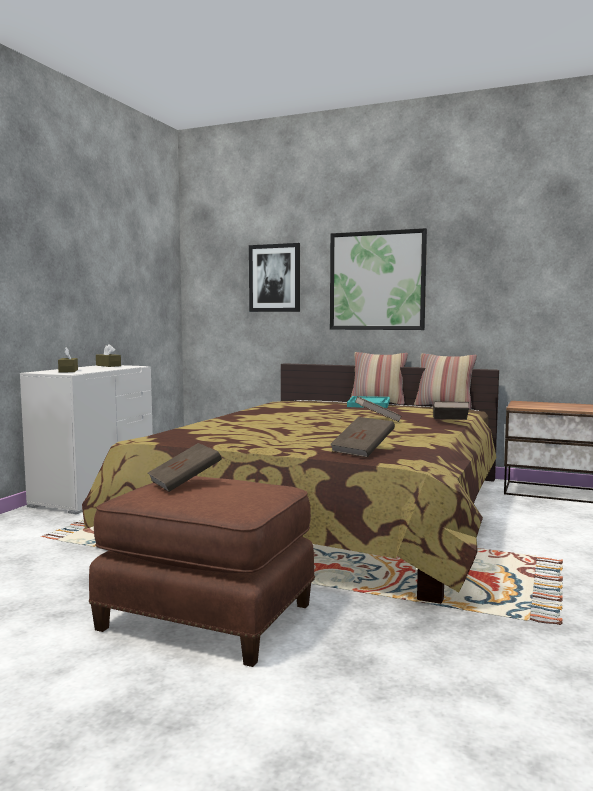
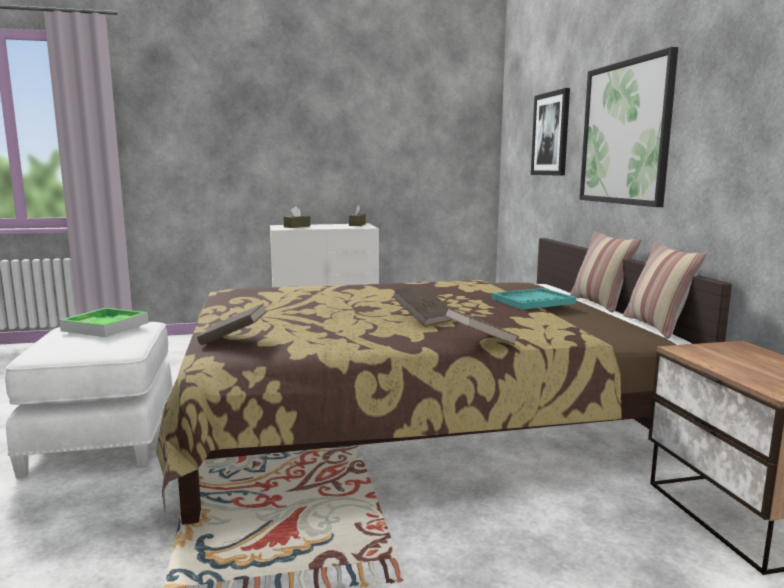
camera: 55 degrees right, 5 degrees up
(185, 483) = (105, 326): brown book -> tray
(208, 615) = (105, 438): brown ottoman -> white ottoman

